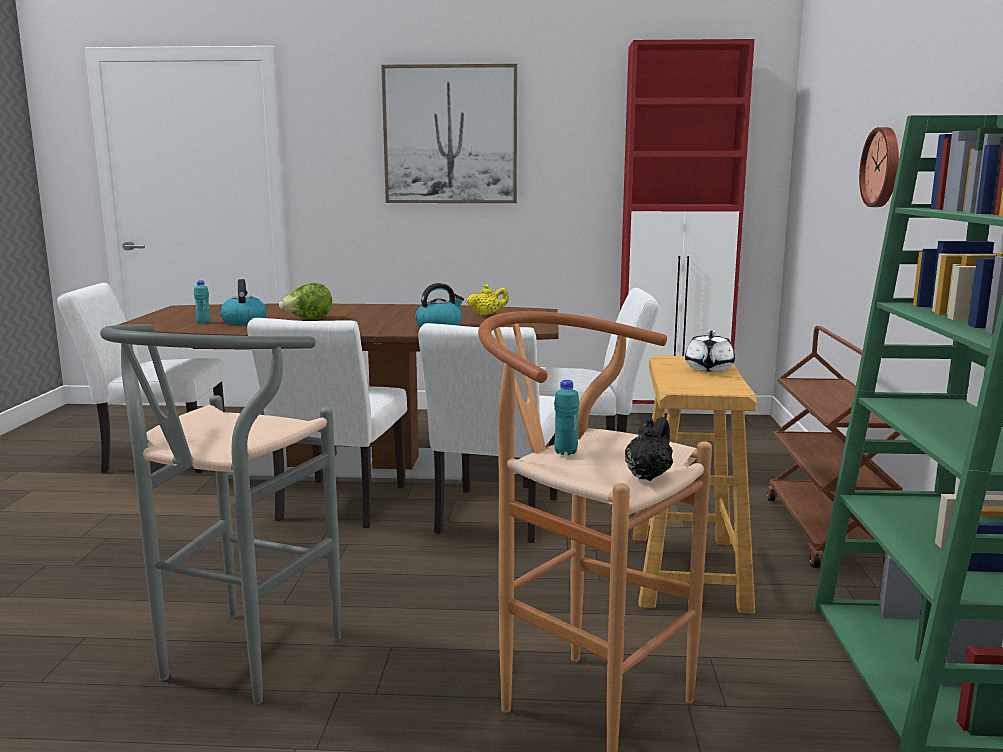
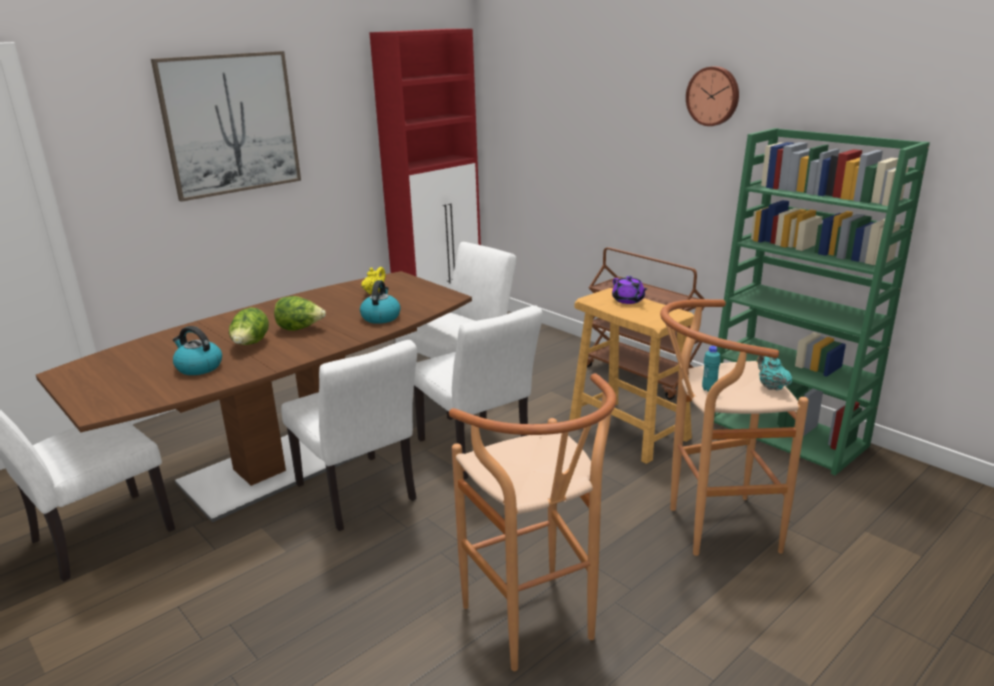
camera: 45 degrees left, 10 degrees up
(203, 323) = (164, 383): turquoise bottle -> none
(238, 665) = (536, 629): grey stool -> brown stool
(365, 320) = (300, 329): none -> lettuce
(648, 475) = (771, 386): black teapot -> turquoise teapot
(708, 368) = (628, 300): white teapot -> purple teapot
(883, 167) = (632, 138): wall clock -> wall clock (713, 96)

